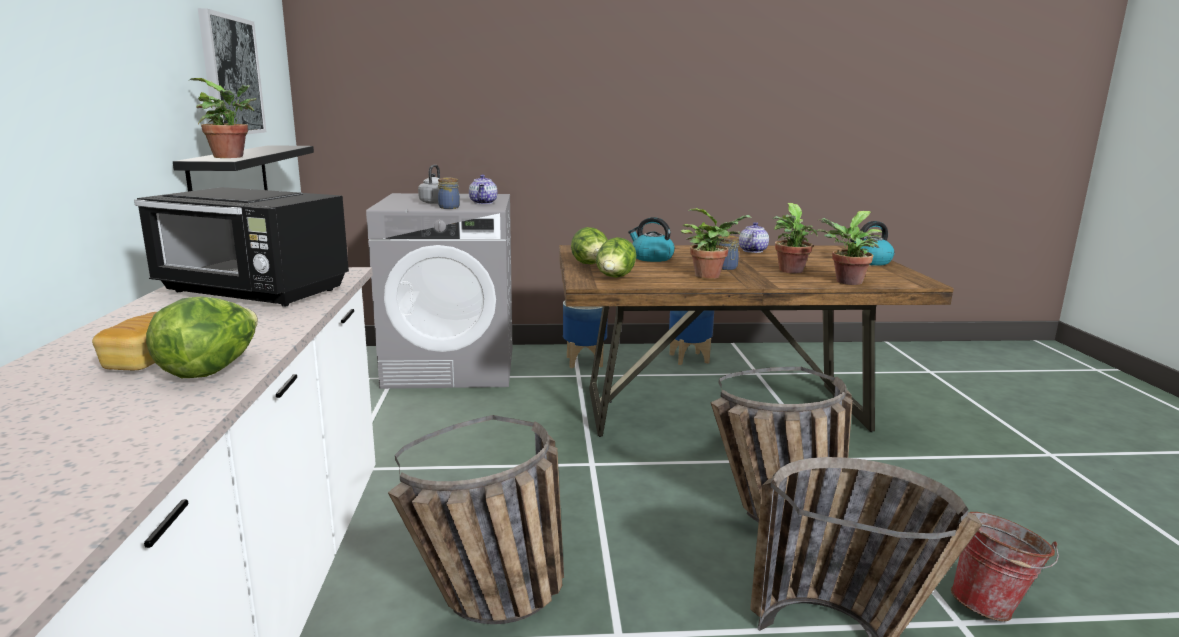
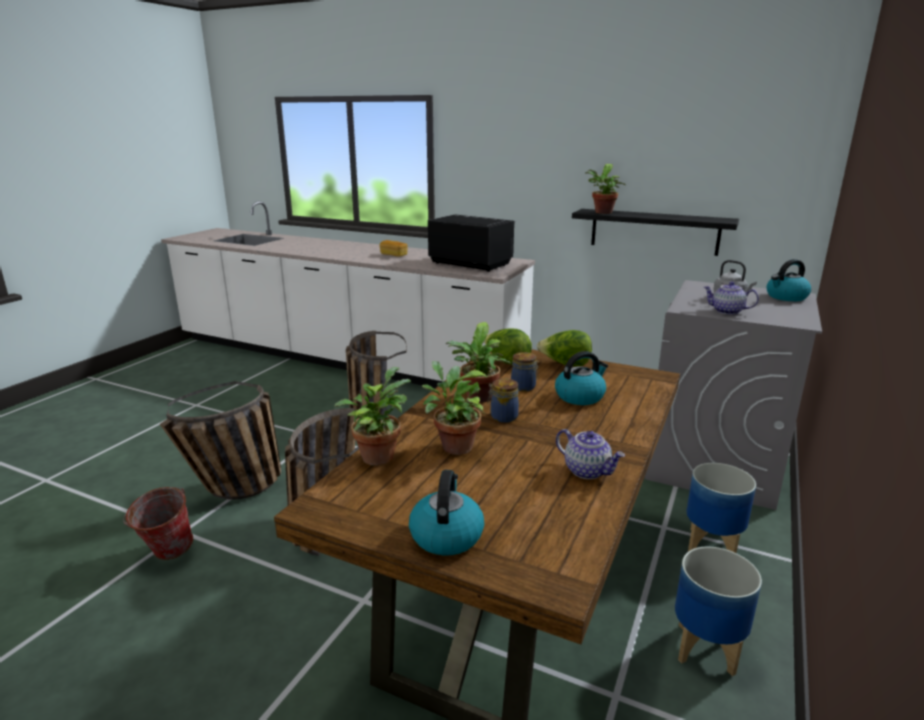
camera: 120 degrees right, 5 degrees up
(212, 369) = (373, 259): lettuce -> none
(231, 76) = (686, 162): picture -> none
(254, 291) = (470, 264): black microwave -> black microwave turned 75 degrees clockwise
(415, 196) = (786, 297): none -> kettle
(449, 207) = (691, 298): jar -> jar (524, 387)

